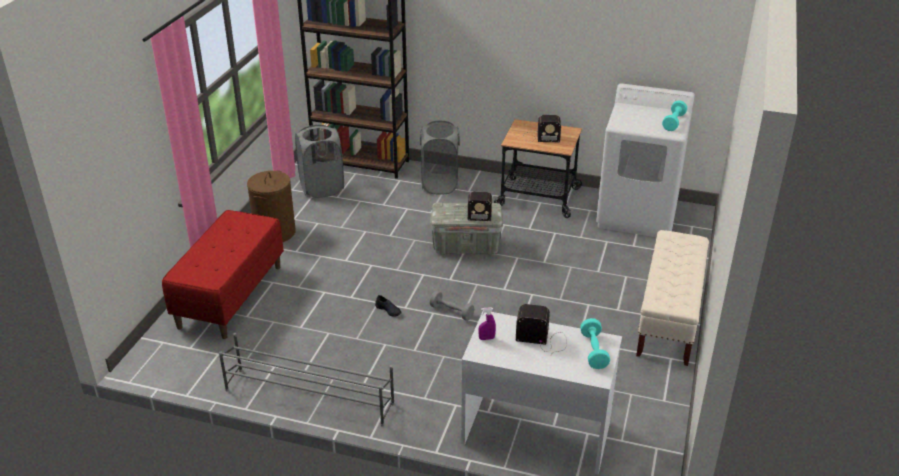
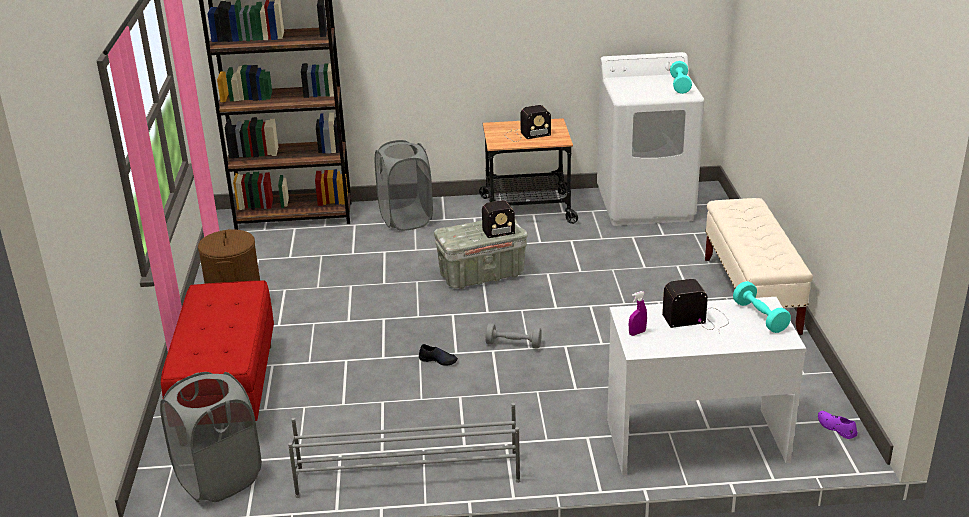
camera: 20 degrees left, 5 degrees down
(322, 188) = (263, 251): grey laundry basket -> grey laundry basket (219, 479)
(657, 456) = (836, 428): none -> purple shoe

